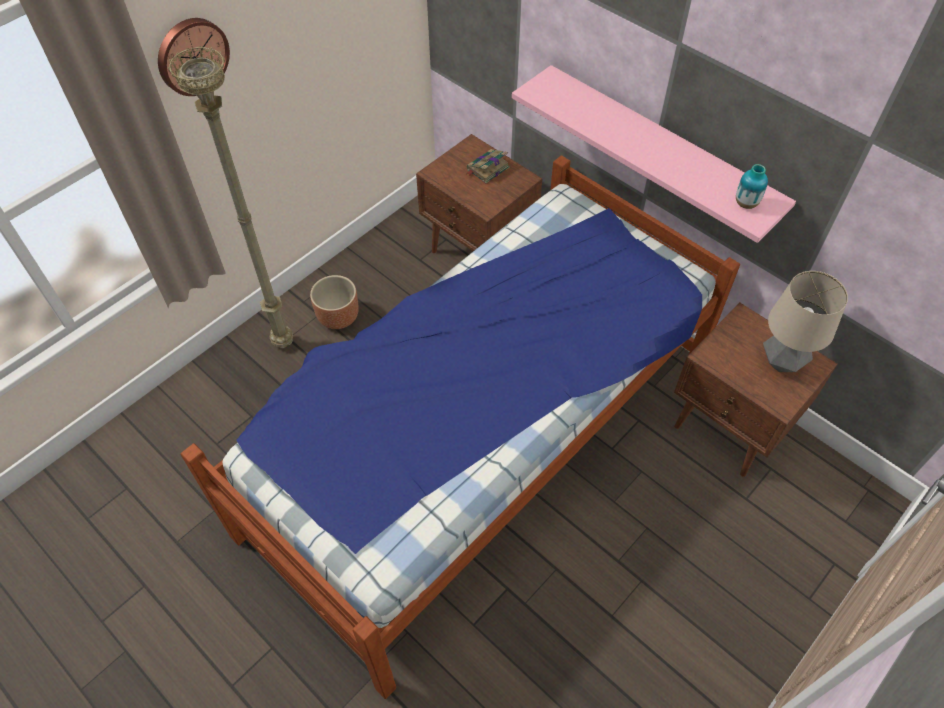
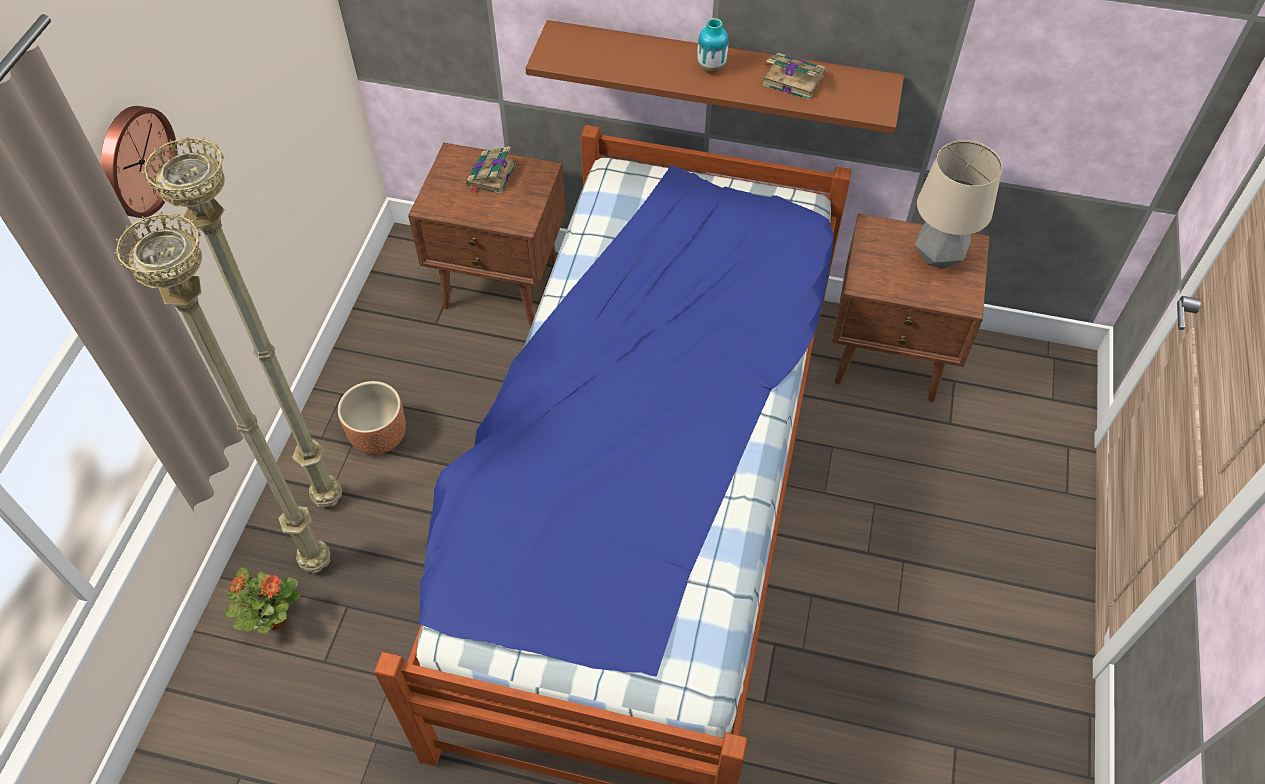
camera: 30 degrees left, 0 degrees up
(204, 401) = (272, 618): none -> potted plant
(252, 379) = (318, 561): none -> beige floor lamp
(660, 149) = (719, 73): pink shelf -> brown shelf
(701, 171) = (792, 79): none -> book
(746, 203) = (859, 96): vase -> vase (711, 68)

